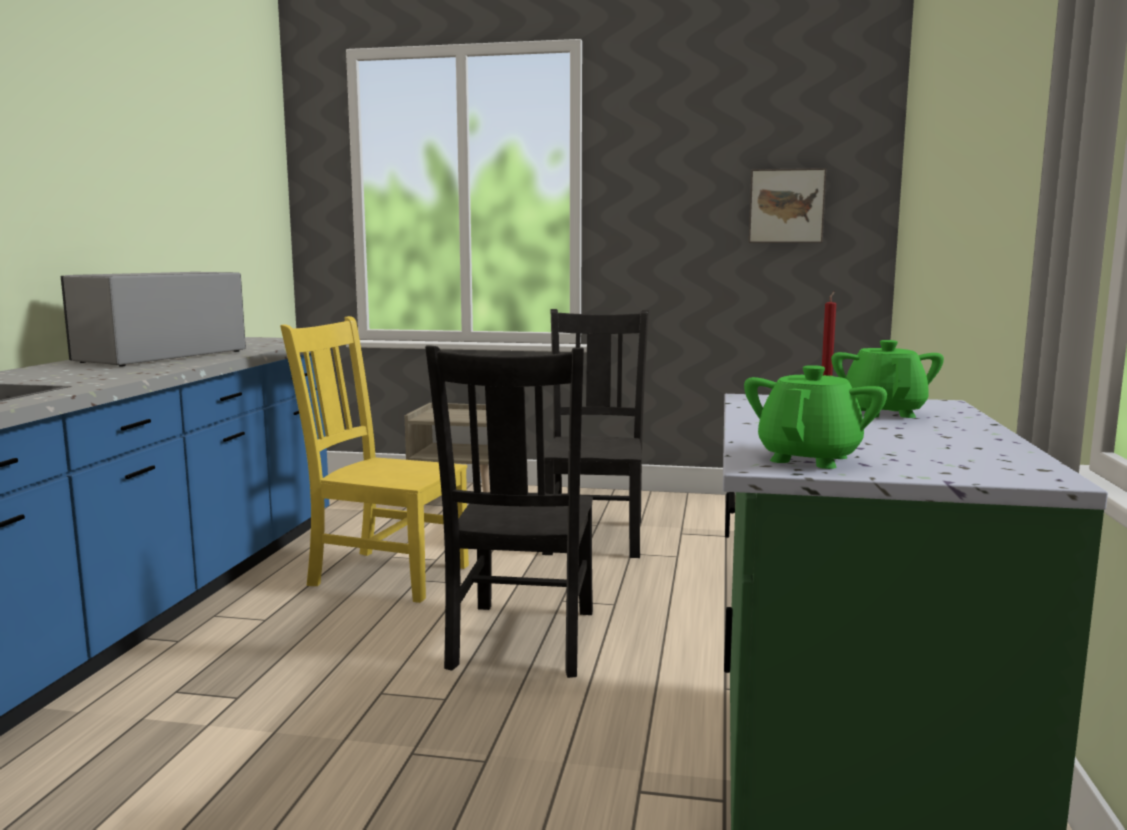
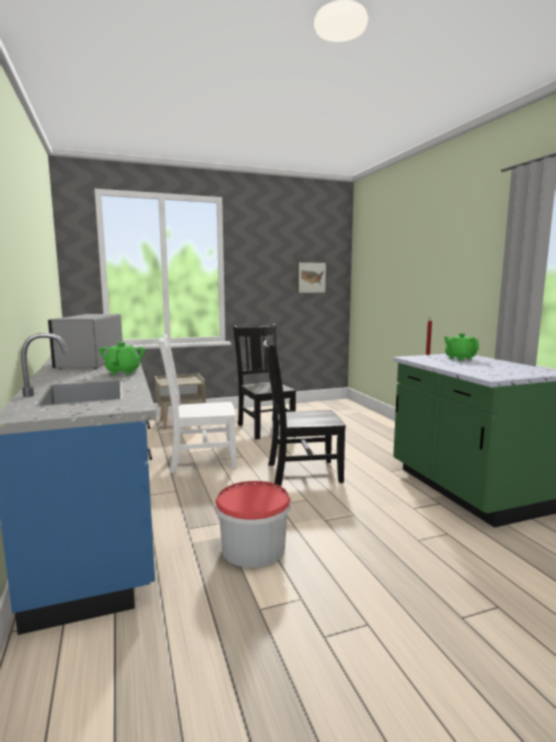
camera: 30 degrees left, 0 degrees up
(208, 764) = (253, 548): none -> bucket
(385, 574) = (200, 460): yellow chair -> white chair
(521, 641) = (301, 473): black chair -> black chair turned 105 degrees clockwise
(809, 458) = (494, 374): green teapot -> green teapot (123, 372)

